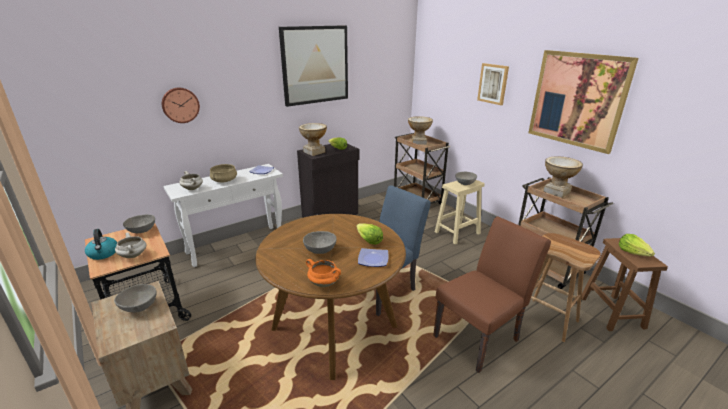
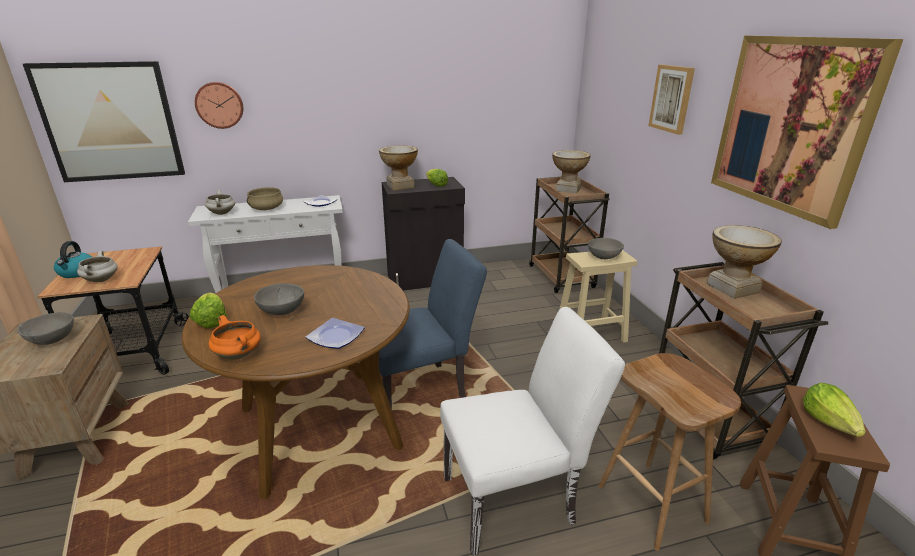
camera: 20 degrees right, 0 degrees up
(141, 231) = (138, 254): grey bowl -> none
(315, 65) = (412, 63): picture -> picture (111, 122)
(368, 240) = (358, 310): lettuce -> lettuce (211, 321)
(480, 336) = (517, 498): brown chair -> white chair

